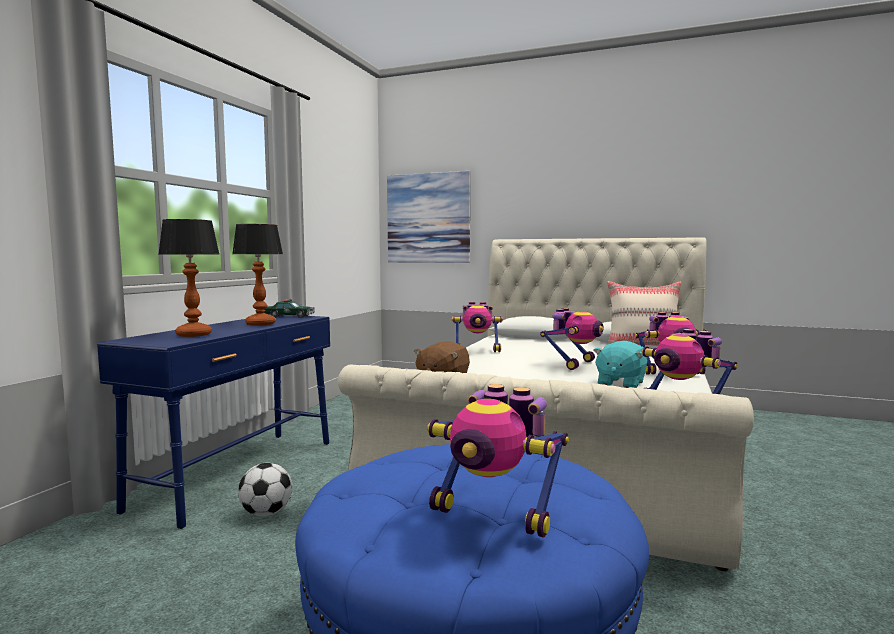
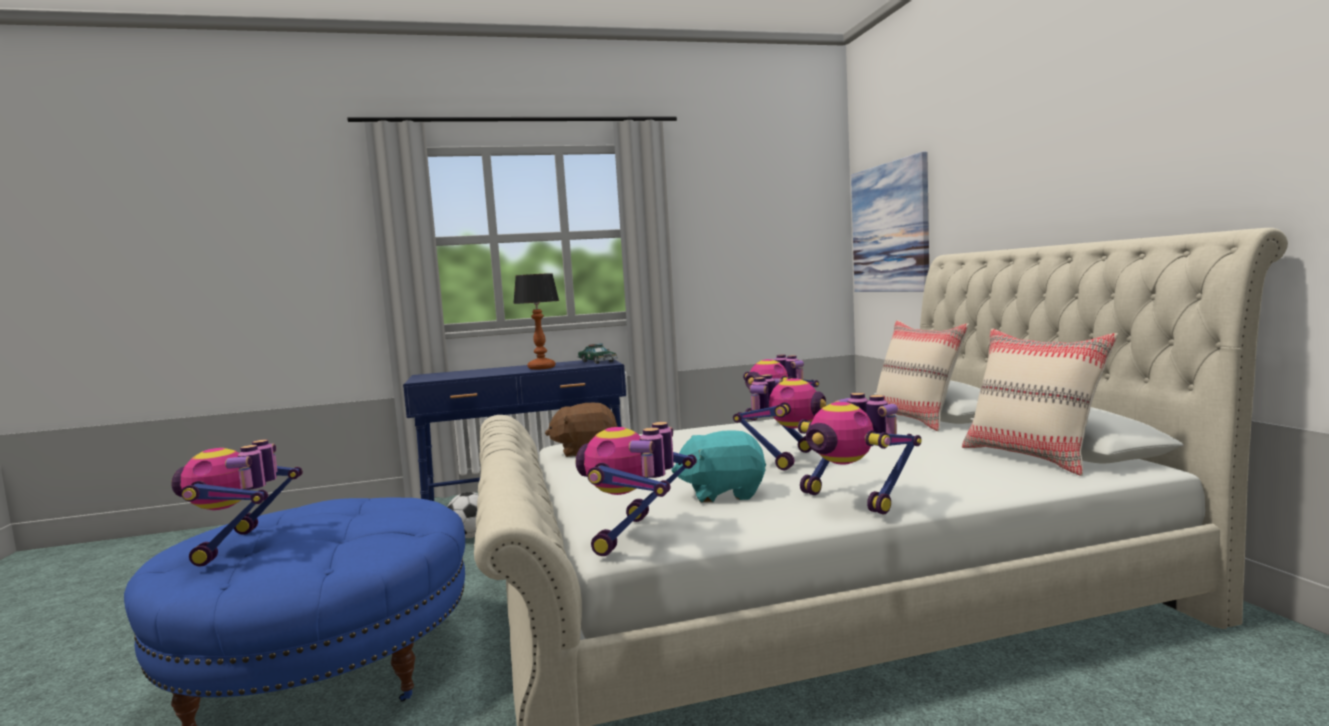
camera: 55 degrees right, 0 degrees up
(194, 334) = (464, 374): table lamp -> none
(536, 340) = (916, 420): none -> beige pillow
(573, 364) = (785, 458): toy robot -> toy robot turned 60 degrees counterclockwise

